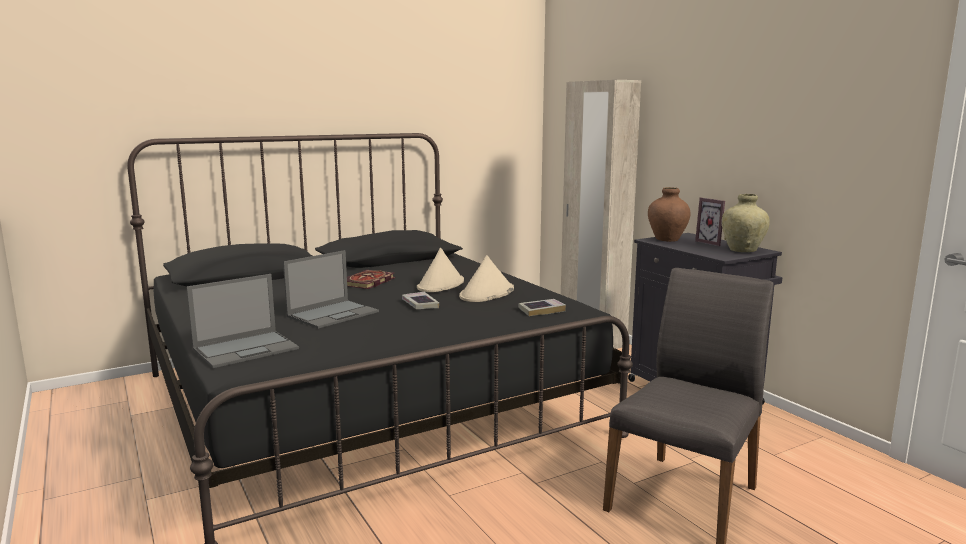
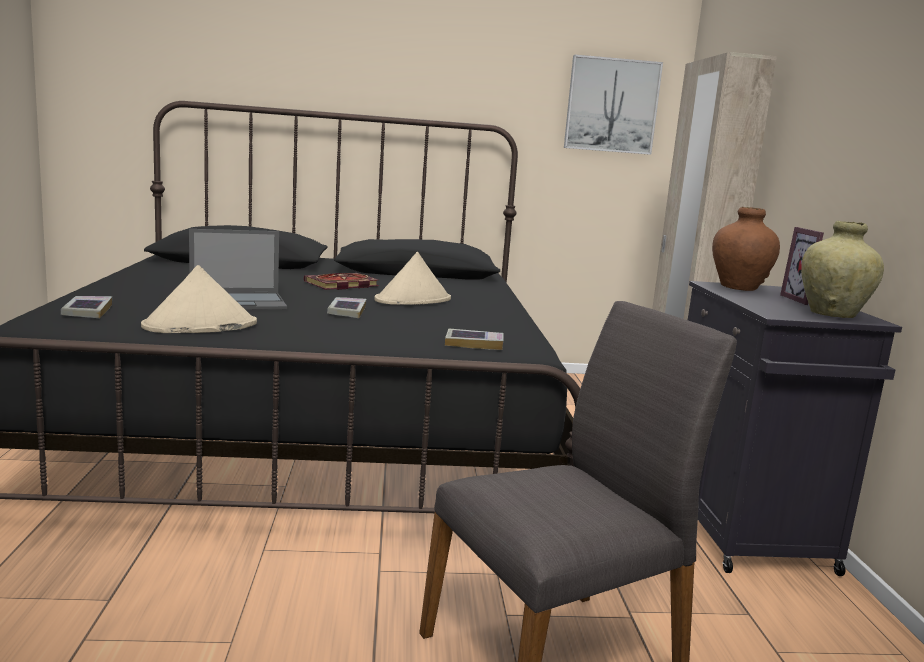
camera: 25 degrees right, 0 degrees up
(247, 349) = (87, 311): laptop -> book
(486, 293) = (447, 317): beige hat -> beige hat (200, 326)
(495, 109) = (611, 105): none -> picture

